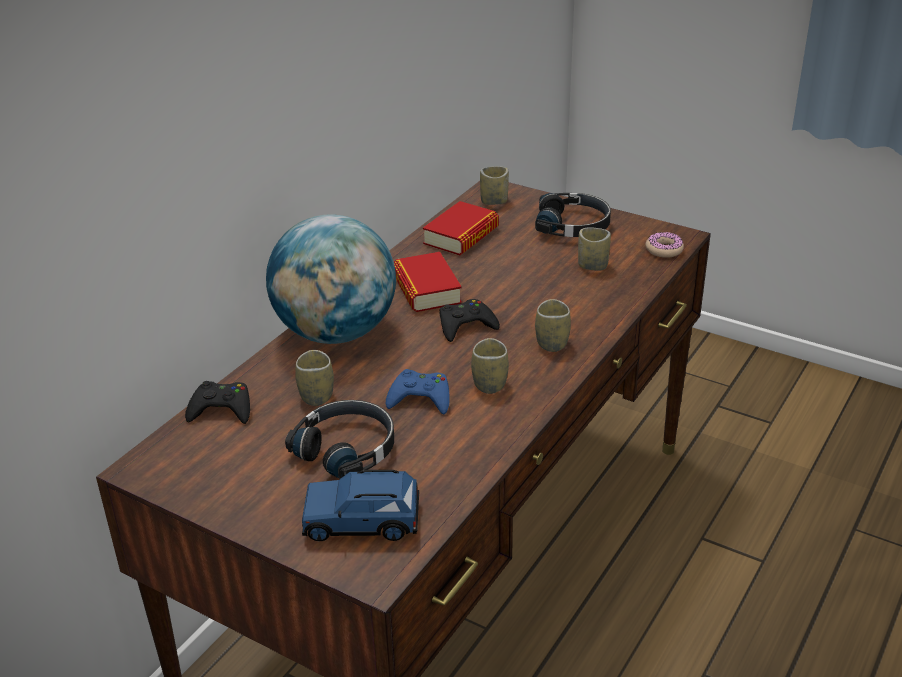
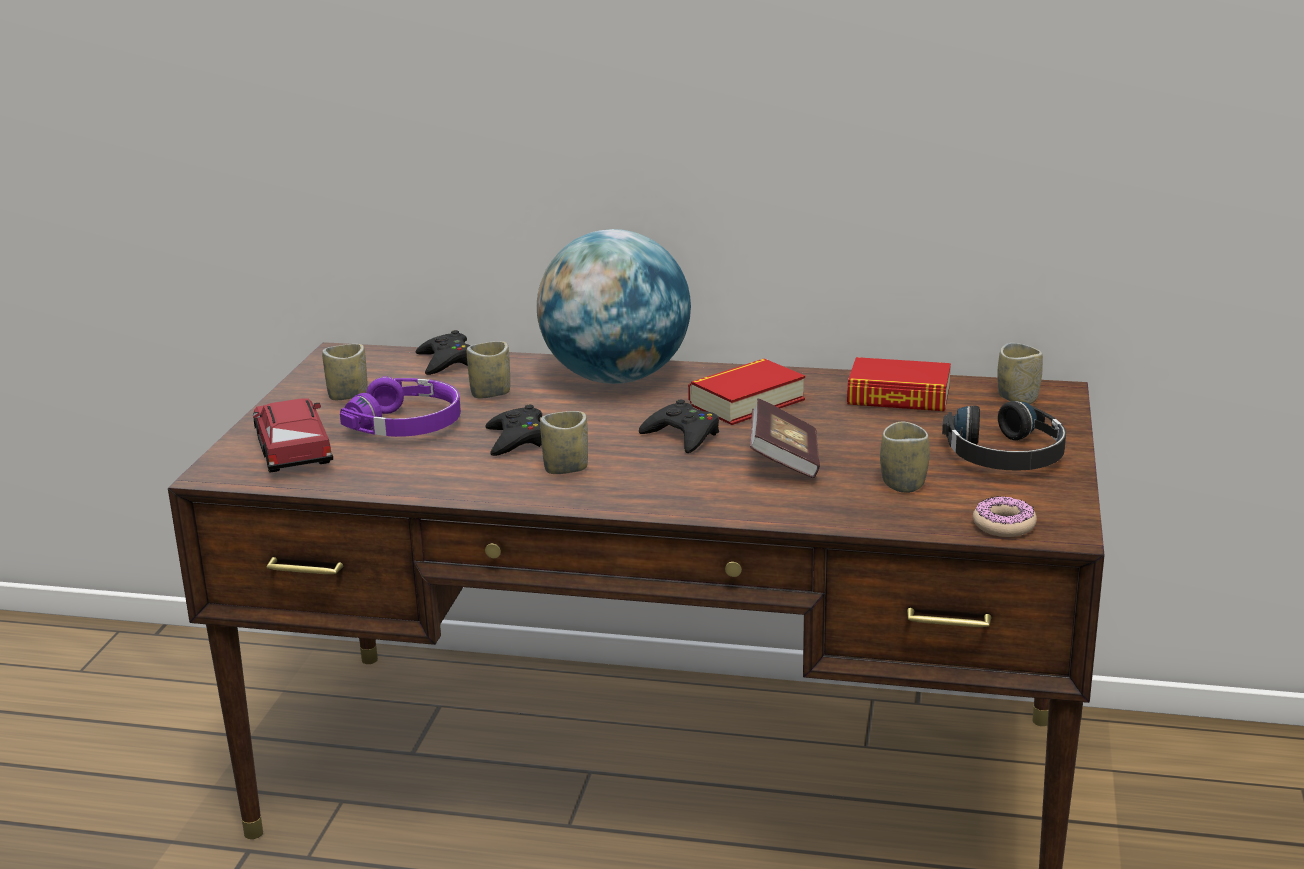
camera: 70 degrees right, 10 degrees down
(347, 448) = (408, 424): black headphones -> purple headphones
(362, 521) = (294, 453): blue toy car -> red toy car
(420, 398) = (516, 439): blue game controller -> black game controller
(533, 297) = (784, 461): none -> book
(552, 343) = (680, 488): cup -> cup (348, 396)

